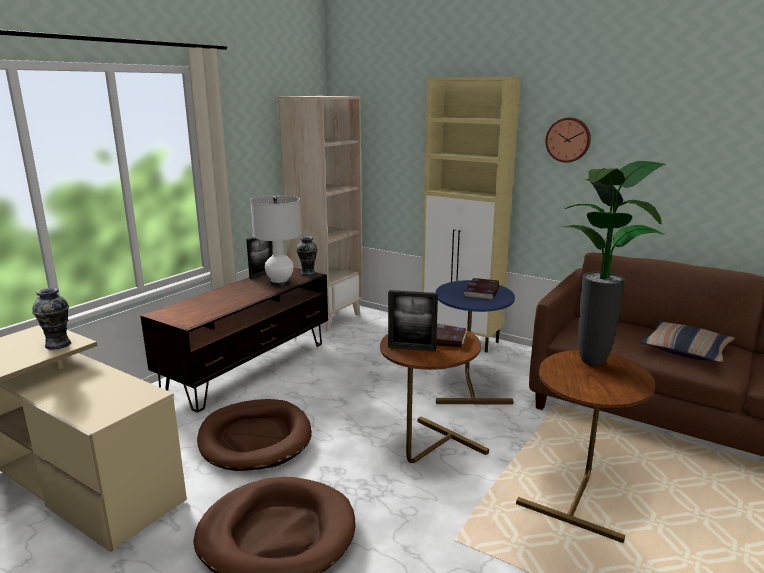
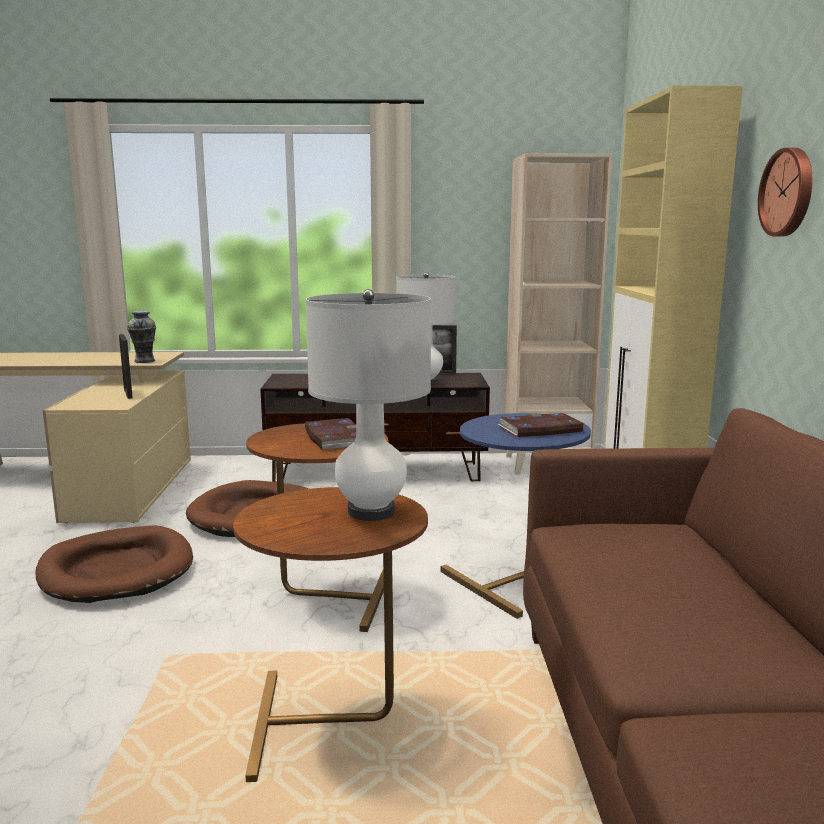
camera: 55 degrees right, 5 degrees down
(308, 274) = (474, 383): vase -> none
(412, 348) = (290, 435): picture frame -> picture frame (128, 393)
(595, 363) = (371, 512): potted plant -> white table lamp
(686, 350) = (681, 614): pillow -> none

